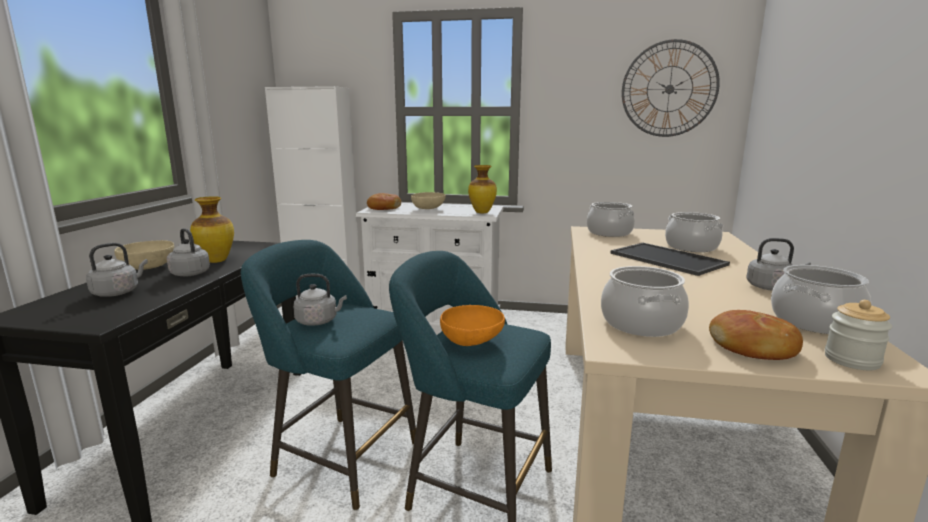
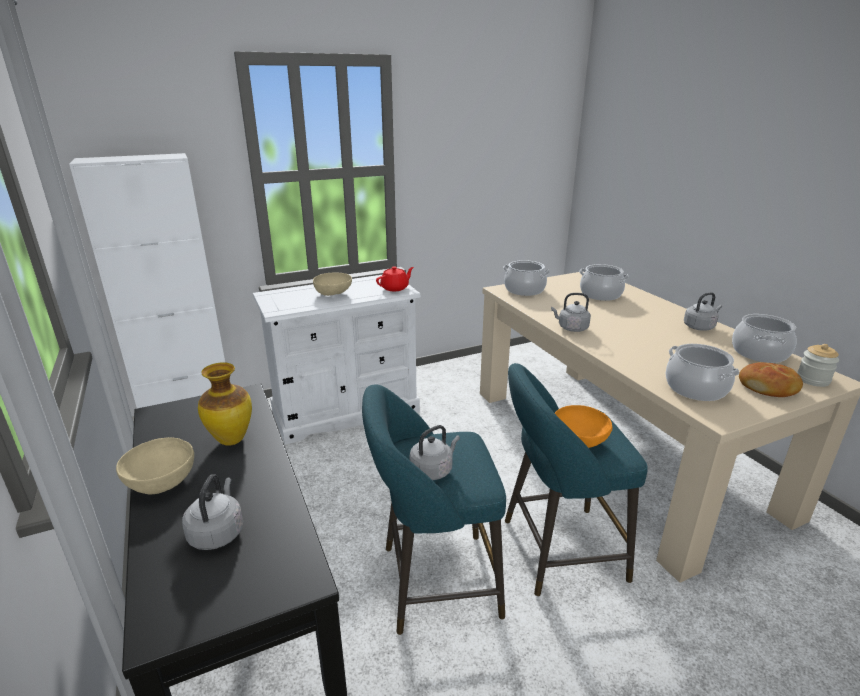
camera: 35 degrees left, 10 degrees up
(189, 273) = (240, 470): grey kettle -> grey kettle (571, 328)
(383, 208) = (281, 302): bread -> none
(482, 212) = (395, 288): vase -> red teapot
(665, 259) = (607, 313): tray -> none
(669, 89) = (522, 141): wall clock -> none

